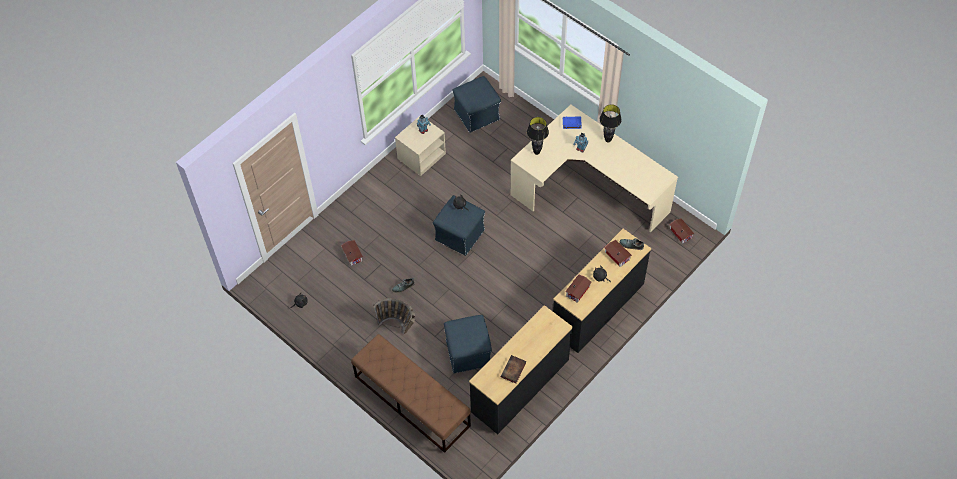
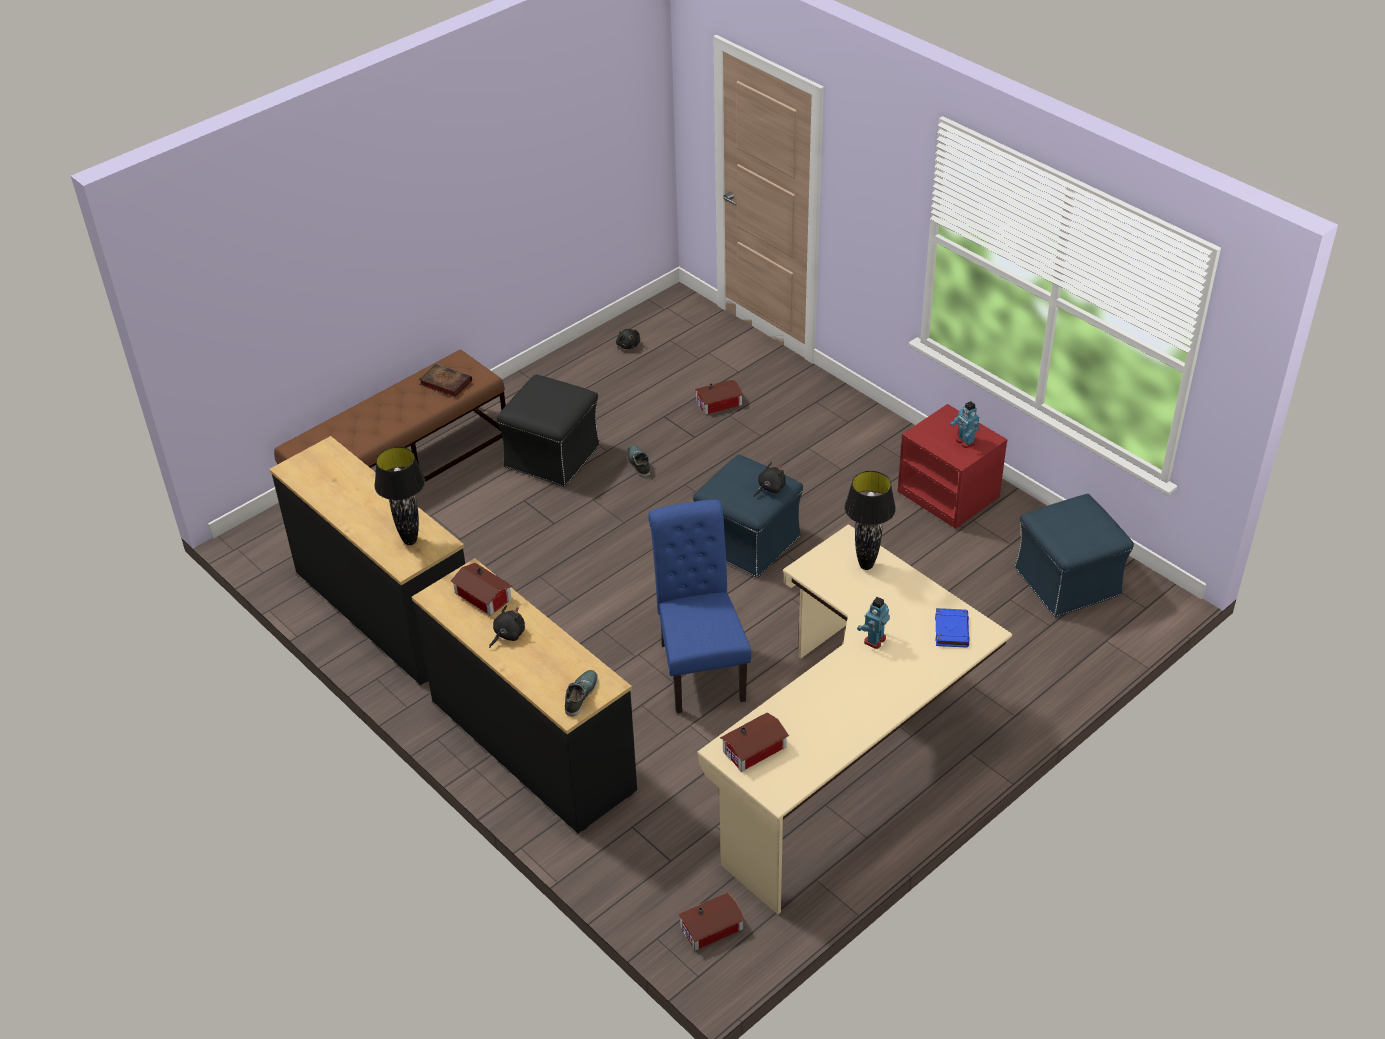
camera: 95 degrees right, 15 degrees down
(398, 328) = (553, 456): basket -> black ottoman
(421, 156) = (949, 495): beige nightstand -> red nightstand
(468, 352) = (478, 542): blue ottoman -> none
(513, 370) = (330, 492): book -> book (444, 383)
(543, 248) = (699, 666): none -> blue chair
(607, 140) = (899, 691): black table lamp -> black table lamp (410, 541)
(617, 255) = (560, 668): toy house -> toy house (756, 749)

